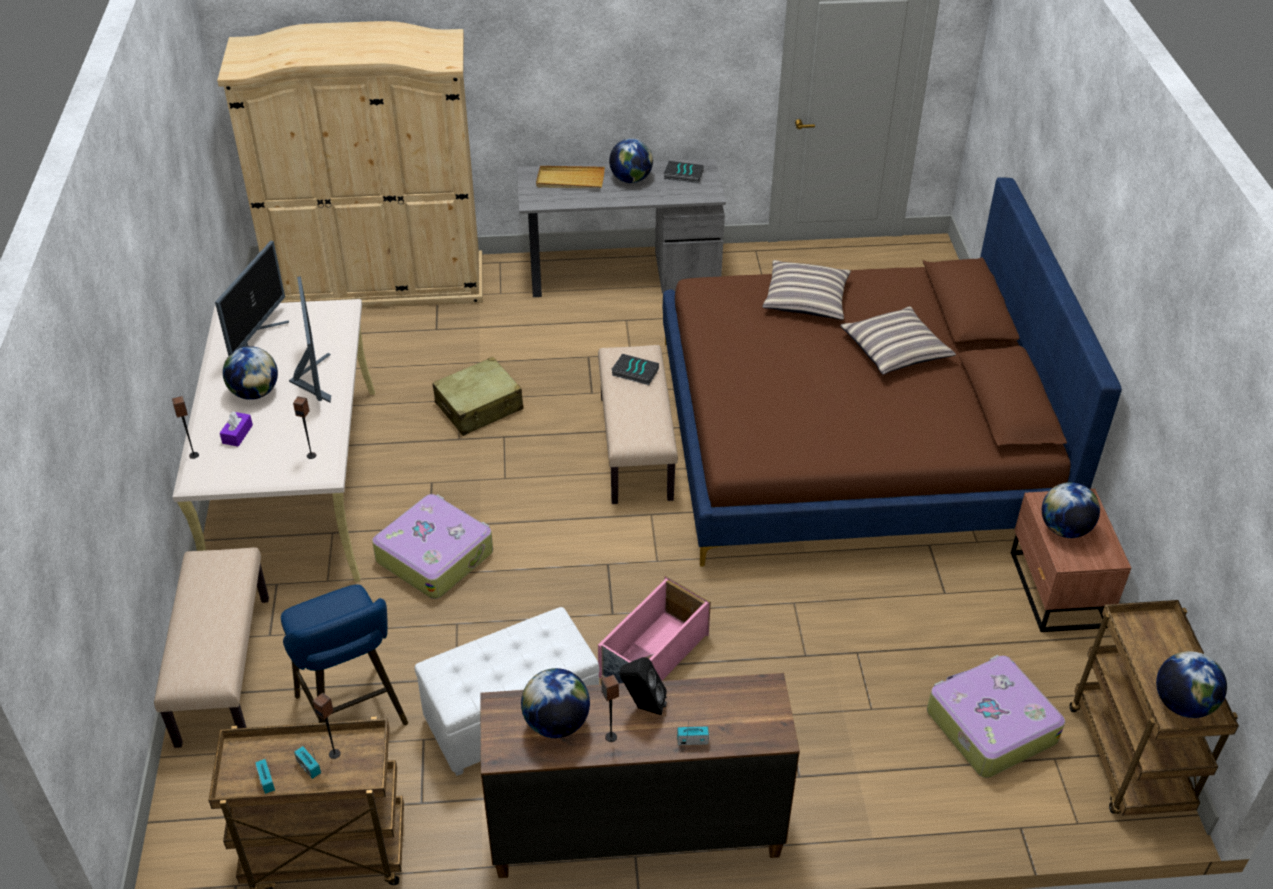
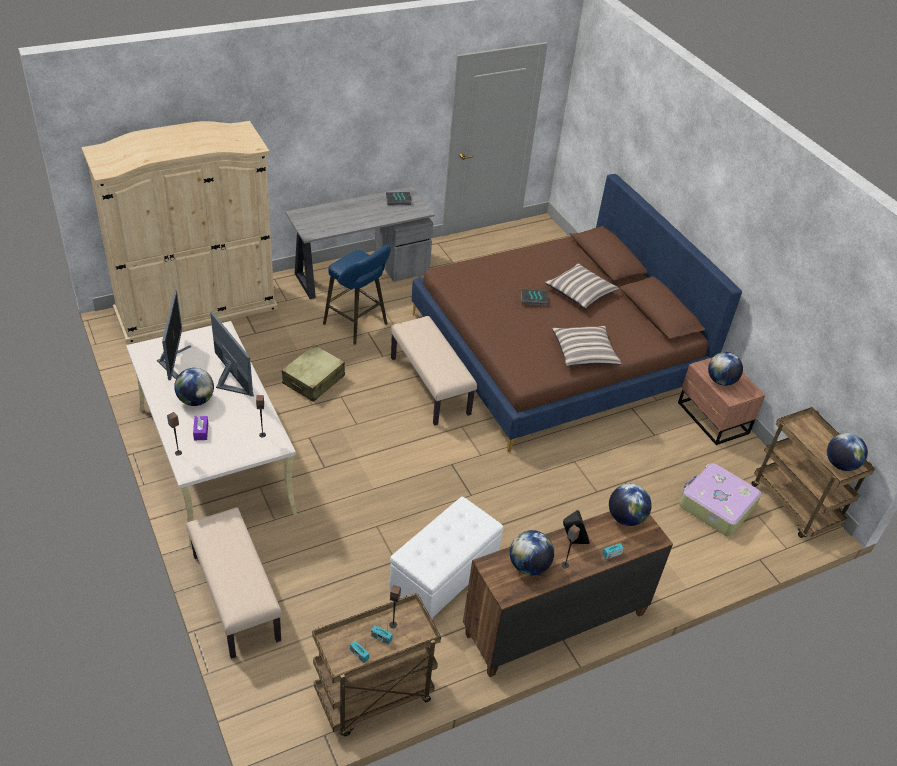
camera: 25 degrees left, 0 degrees up
(353, 715) = (341, 602): blue stool -> blue stool (358, 325)
(435, 555) = (338, 485): suitcase -> none
(570, 180) = (326, 215): beige tray -> none
(631, 179) = (366, 208): globe -> globe (625, 518)
(634, 372) = (425, 336): book -> book (533, 299)
(653, 656) = (509, 515): pink storage box -> none
(806, 299) = (512, 269): pillow -> pillow (584, 352)

